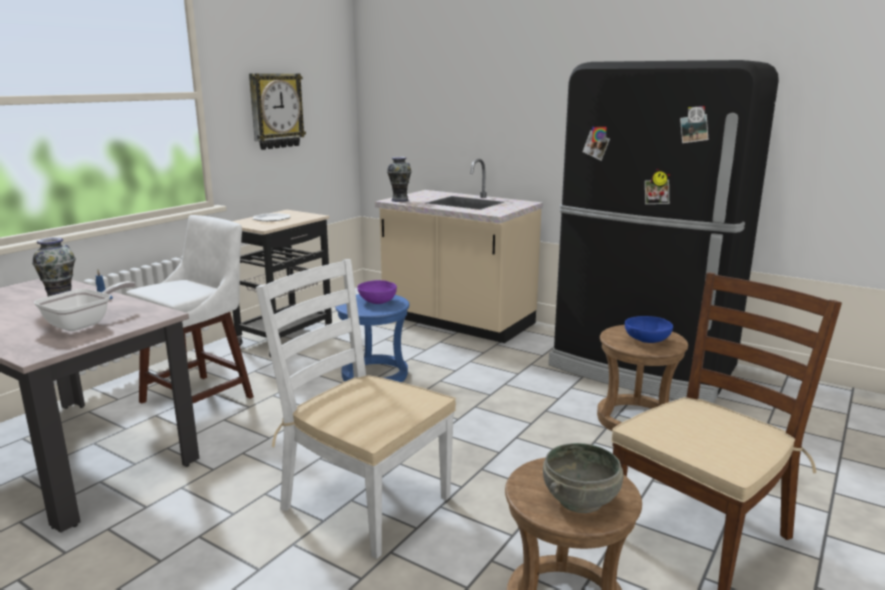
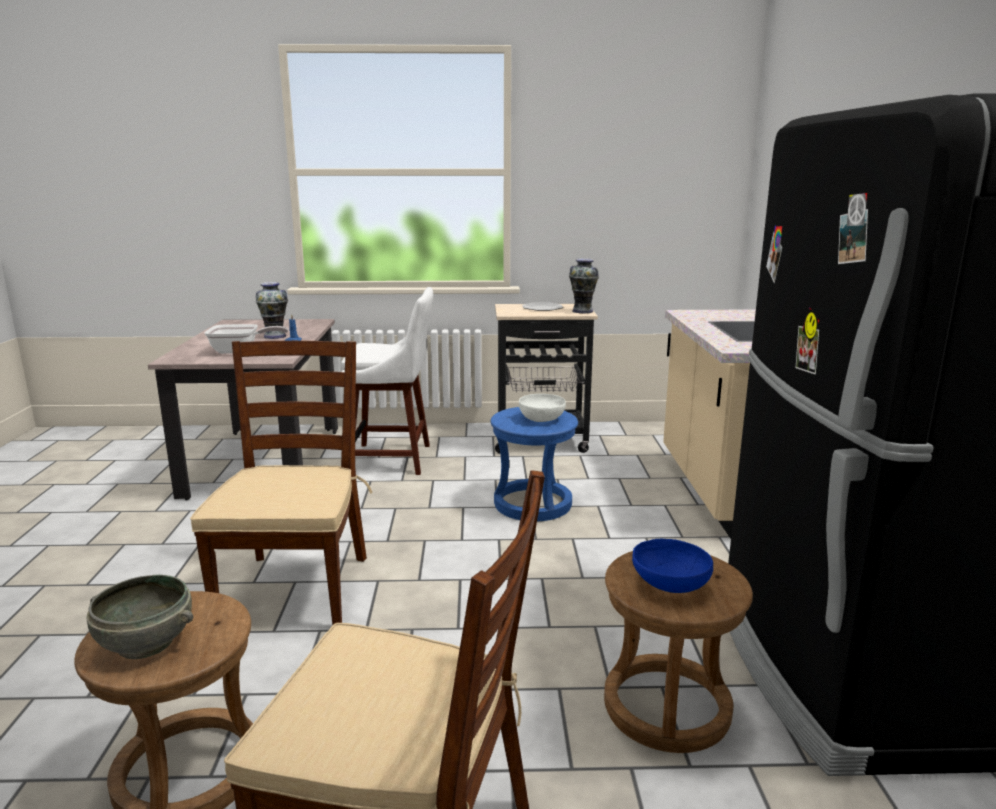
camera: 55 degrees right, 0 degrees up
(276, 111) = (609, 192): wall clock -> none
(364, 502) = (295, 589): white chair -> brown chair
(377, 301) = (541, 419): purple bowl -> white bowl
(400, 200) = (693, 314): vase -> vase (582, 311)

